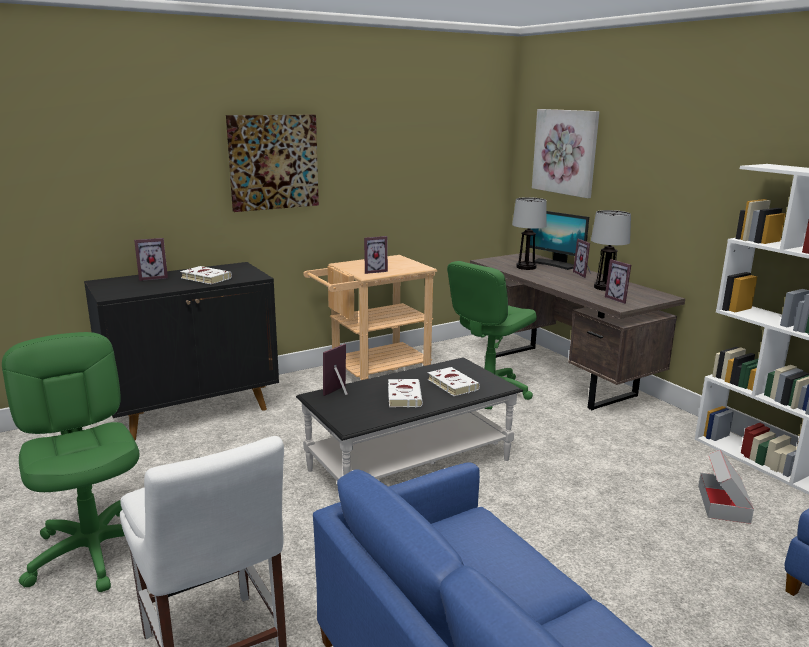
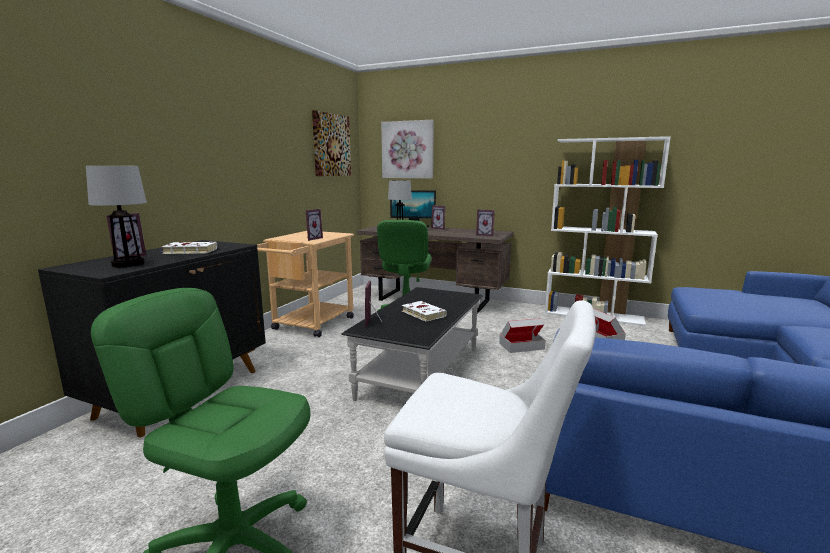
camera: 35 degrees left, 5 degrees down
(273, 162) = (215, 147): picture -> picture (331, 145)
(451, 384) = (439, 301): white book -> none
(579, 475) = (521, 346): none -> cardboard box
(604, 288) = (465, 232): table lamp -> table lamp (127, 264)

